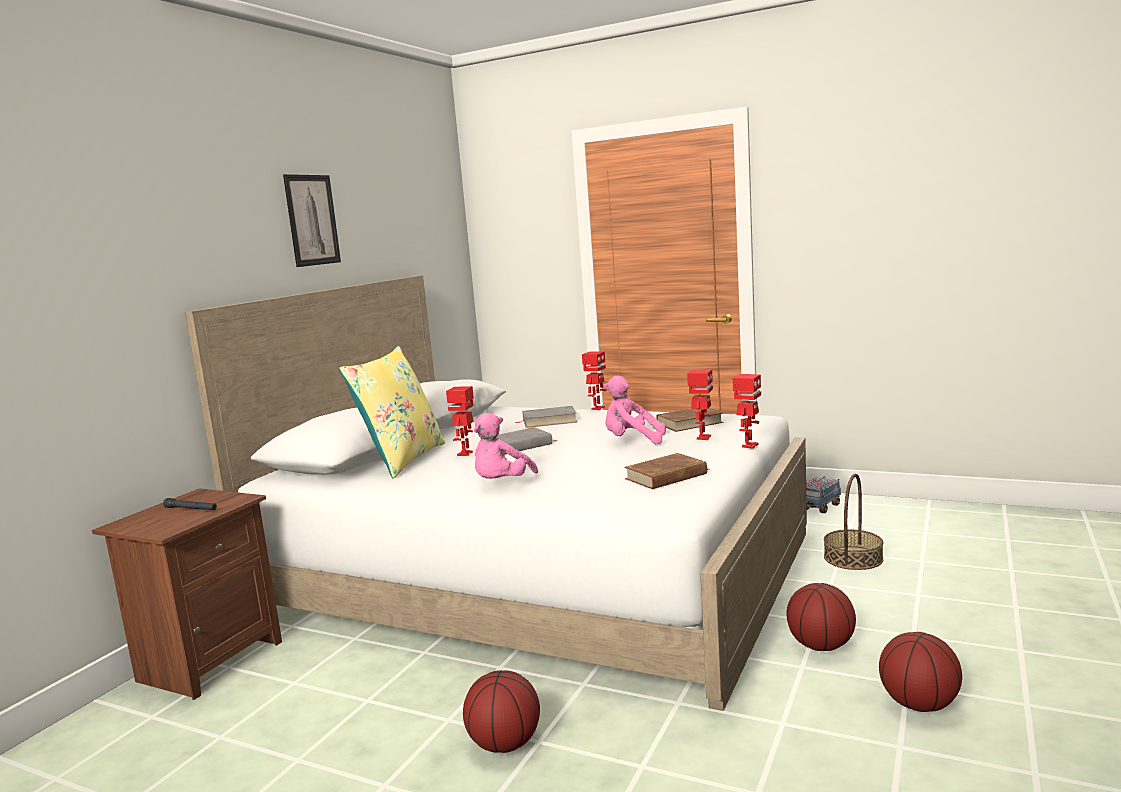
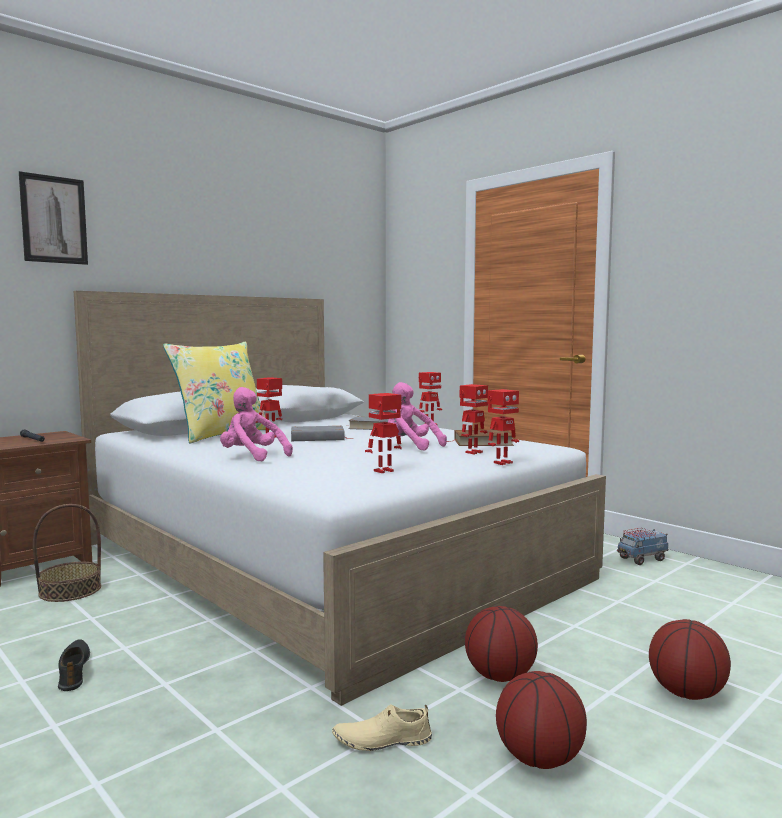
camera: 20 degrees right, 5 degrees down
(312, 220) = (214, 238): picture -> picture (54, 219)
(427, 757) = (74, 670): none -> black shoe
(501, 484) = (252, 457): pink plush toy -> pink plush toy turned 75 degrees clockwise
(504, 744) = (137, 678): basketball -> basketball (686, 693)
(666, 476) = (384, 471): brown book -> toy robot
(790, 728) = (382, 740): none -> beige shoe
(853, 558) = (624, 608): basket -> basket (70, 590)

